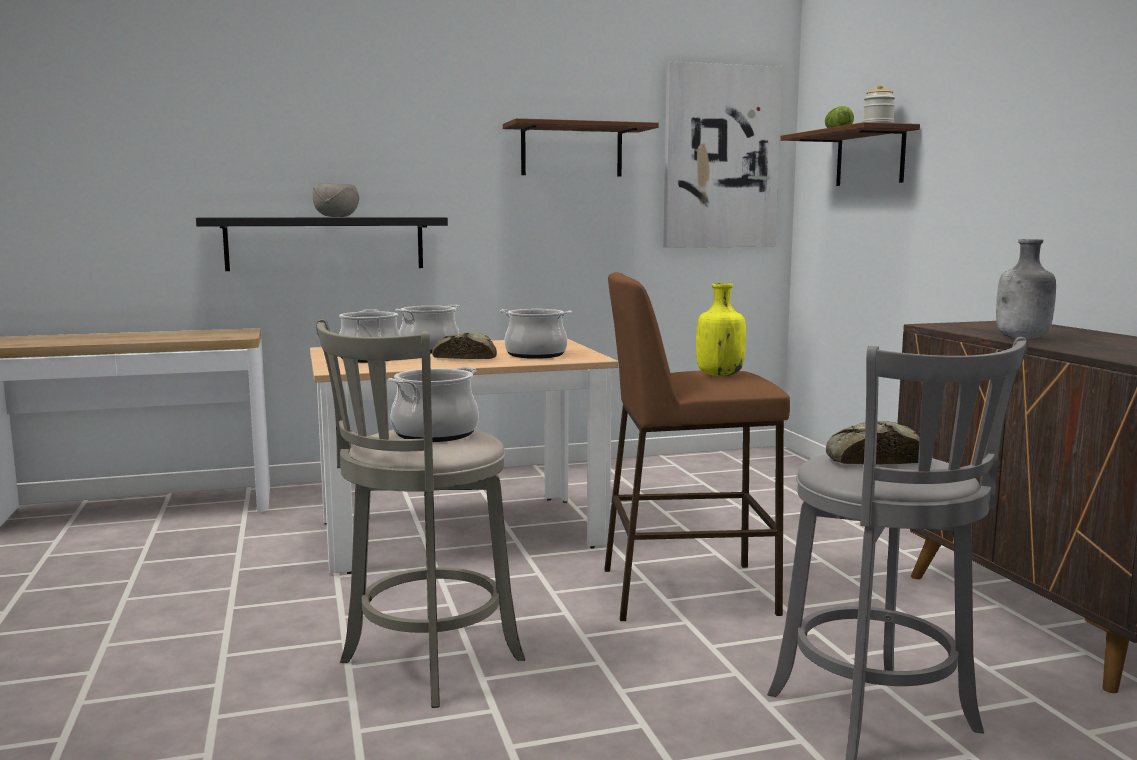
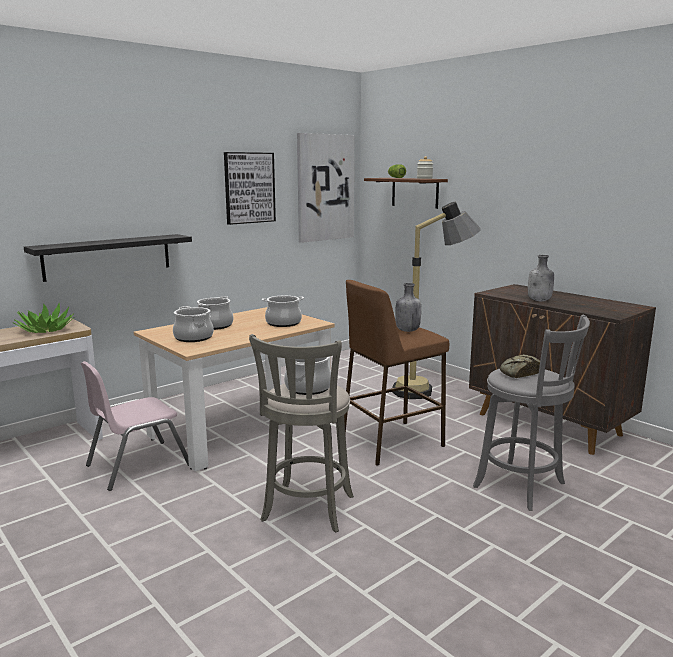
camera: 25 degrees left, 5 degrees up
(202, 335) = (46, 330): none -> potted plant
(268, 551) = (137, 465): none -> pink chair
(335, 216) = (119, 240): grey bowl -> none
(465, 357) = (248, 330): bread -> none
(571, 150) = (249, 188): brown shelf -> picture
(719, 375) = (407, 330): yellow bottle -> grey bottle
(847, 526) = (430, 391): none -> floor lamp

